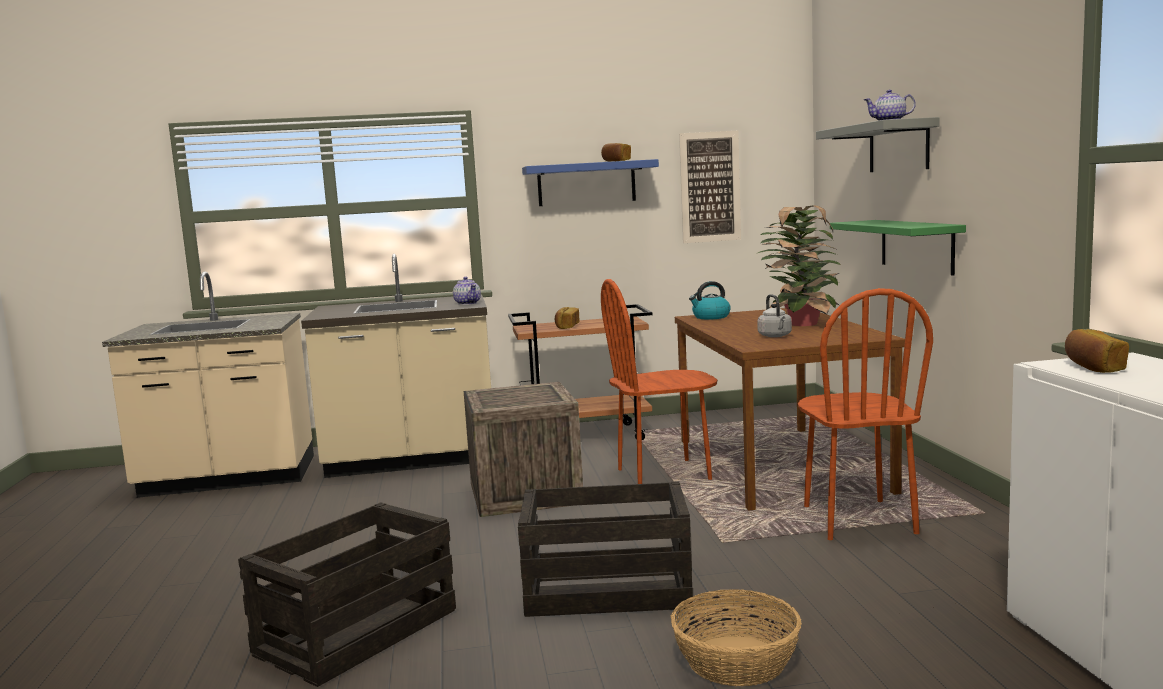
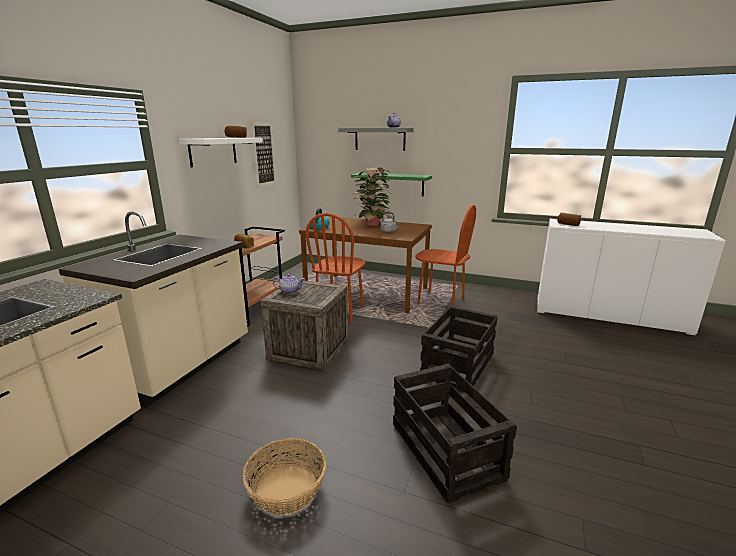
camera: 60 degrees left, 10 degrees up
(468, 303) = (212, 241): teapot -> teapot (289, 291)
(586, 183) = (213, 151): blue shelf -> white shelf
(737, 661) = (542, 361): basket -> basket (287, 488)

